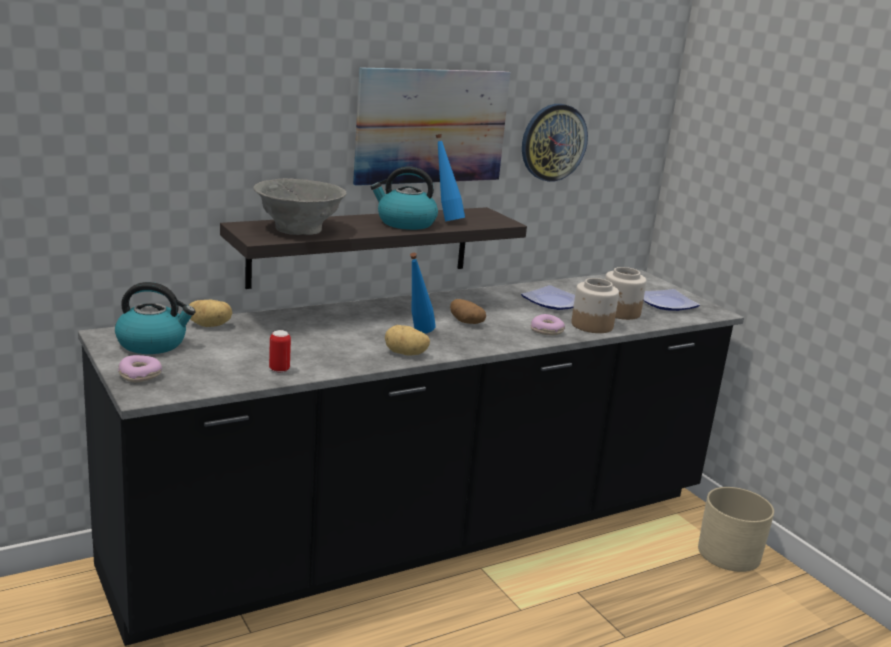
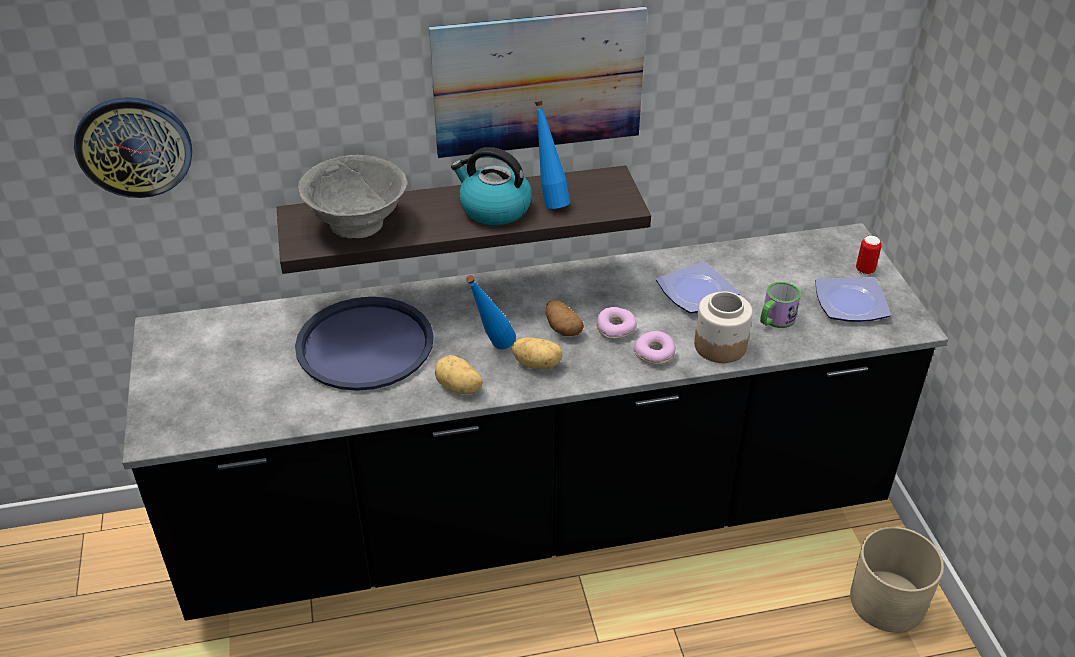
camera: 20 degrees right, 20 degrees up
(140, 375) = (162, 404): donut -> donut (615, 328)
(153, 344) = (197, 348): kettle -> none
(209, 325) = (269, 317): potato -> potato (537, 364)
(279, 370) = (306, 406): can -> can (865, 270)
(307, 336) = (365, 344): none -> blue tray
(553, 142) = (721, 83): wall clock -> wall clock (134, 146)
(620, 312) = (774, 320): jar -> mug

